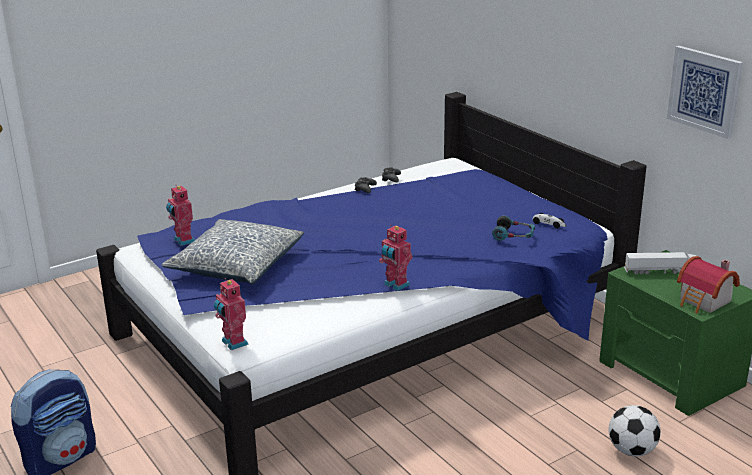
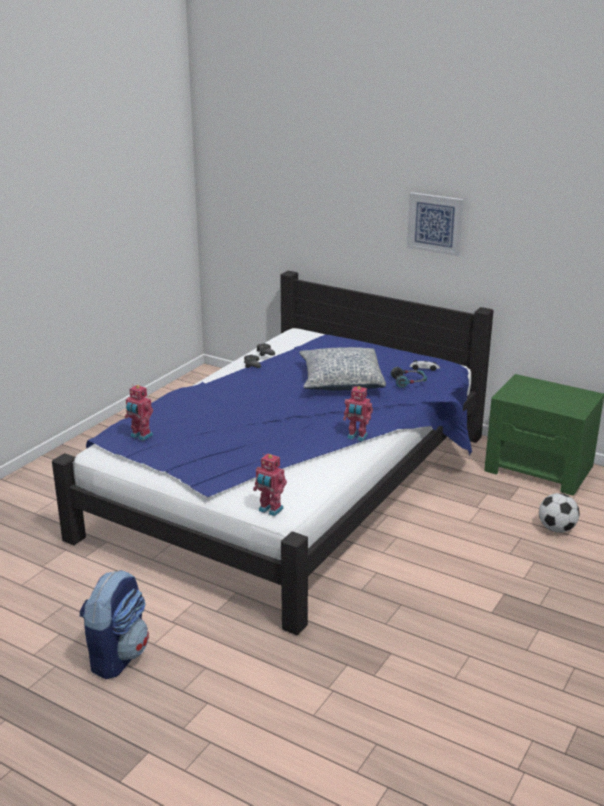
camera: 25 degrees left, 0 degrees up
(236, 265) = (210, 447): pillow -> pillow (340, 381)
(661, 271) = (526, 390): toy truck -> none
(704, 302) = (573, 406): toy house -> none
(705, 91) = (543, 245): picture -> picture (435, 223)

